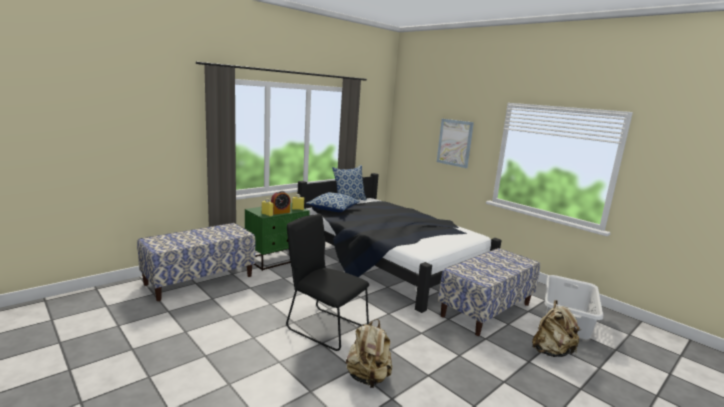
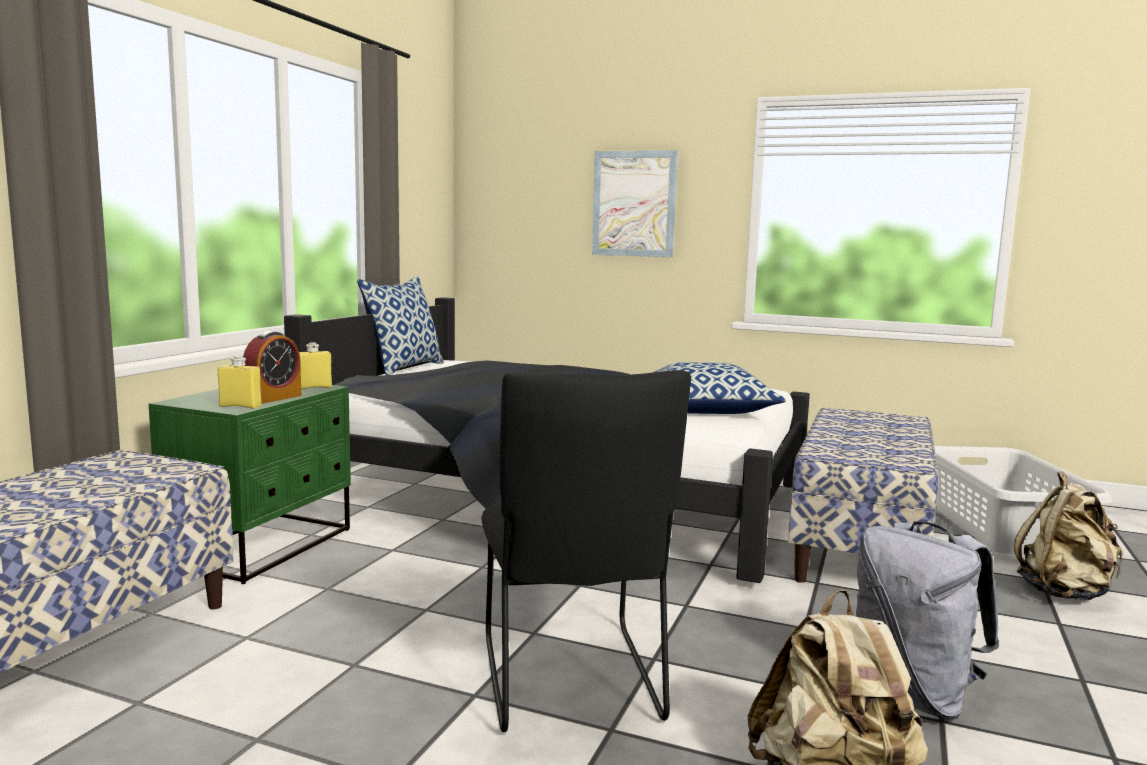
camera: 25 degrees left, 5 degrees down
(324, 327) = (571, 683): black chair -> black chair turned 105 degrees counterclockwise
(333, 209) = (394, 383): pillow -> pillow (706, 410)
(429, 365) = (913, 696): none -> grey backpack

